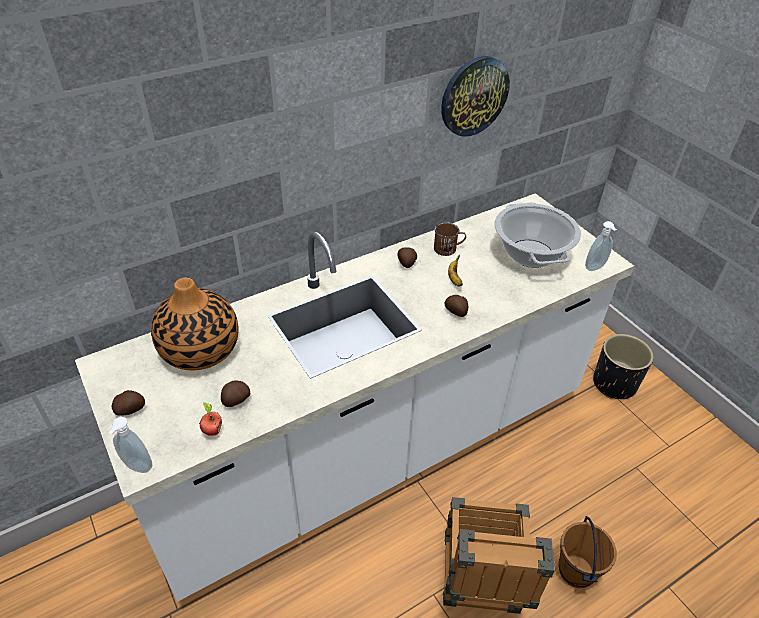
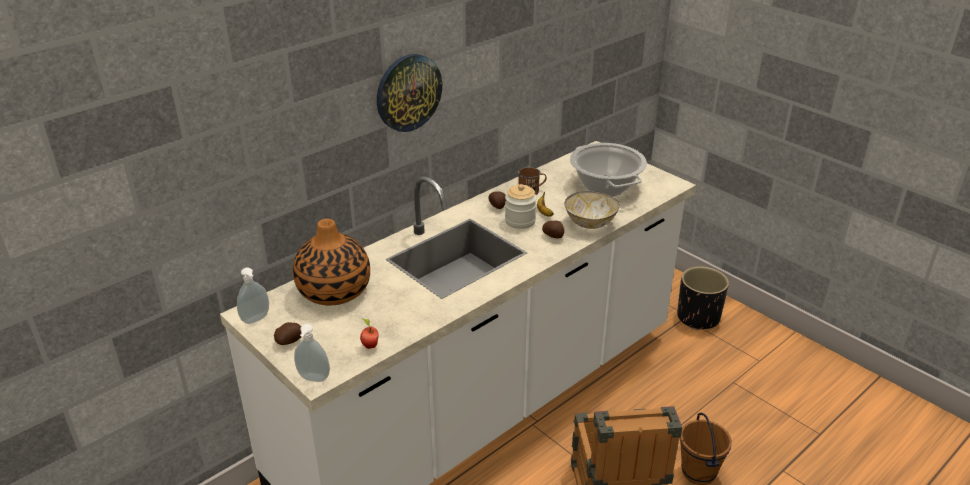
camera: 10 degrees left, 10 degrees down
(236, 400) = (382, 322): potato -> none
(425, 286) = (520, 221): none -> jar
(474, 96) = (536, 53): wall clock -> wall clock (408, 92)
(501, 300) = (589, 223): none -> bowl
(595, 268) = (664, 190): soap dispenser -> soap dispenser (256, 320)

